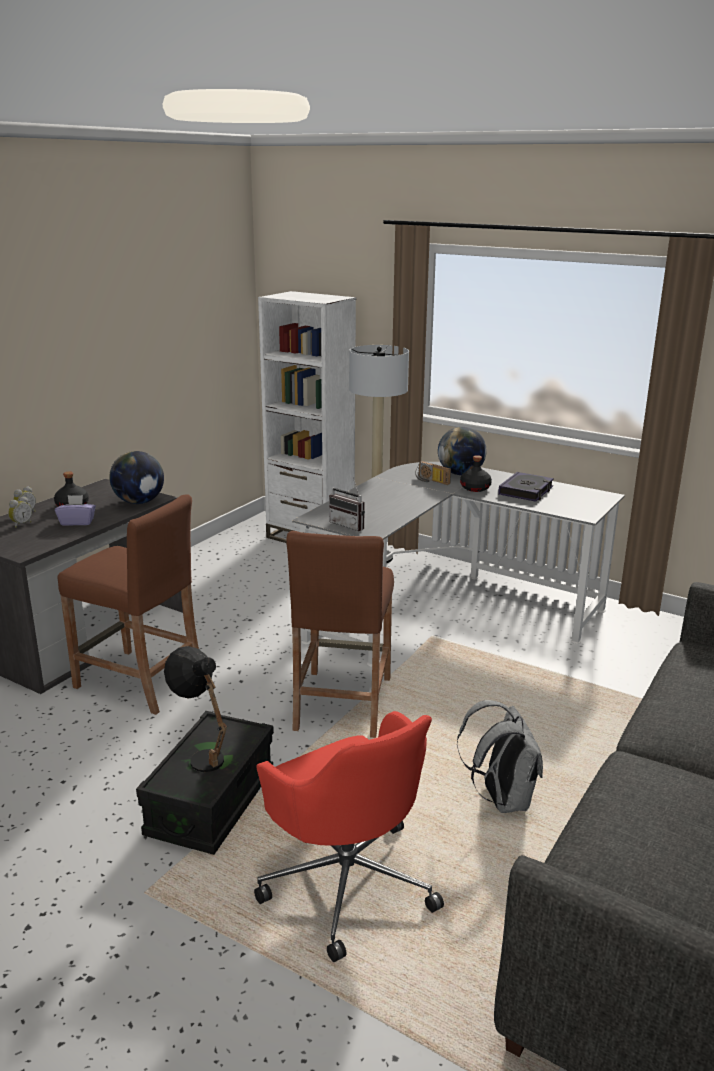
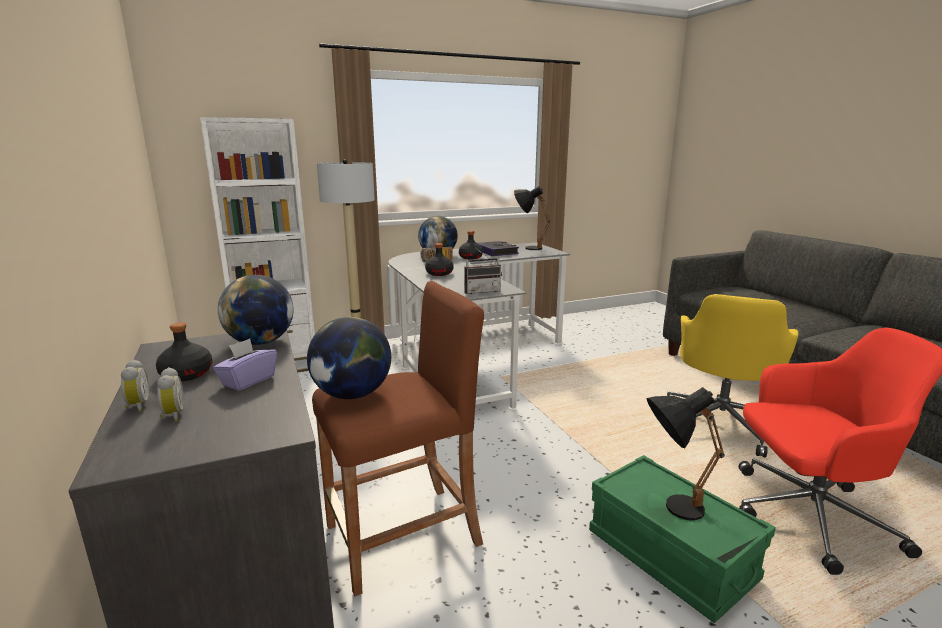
camera: 55 degrees left, 5 degrees down
(107, 556) = (352, 394): none -> globe
(211, 803) = (670, 556): black storage box -> green storage box
(342, 703) = (557, 437): brown stool -> none
(385, 494) = (439, 273): none -> black bottle
(501, 799) = (721, 423): grey backpack -> yellow office chair
(580, 498) = (527, 248): none -> black table lamp

